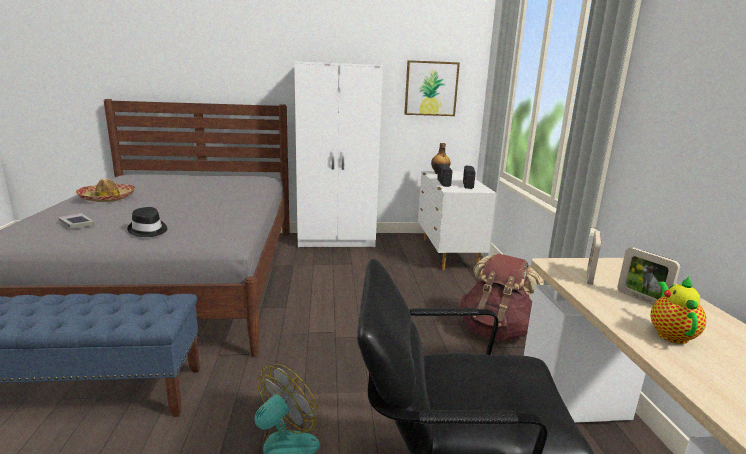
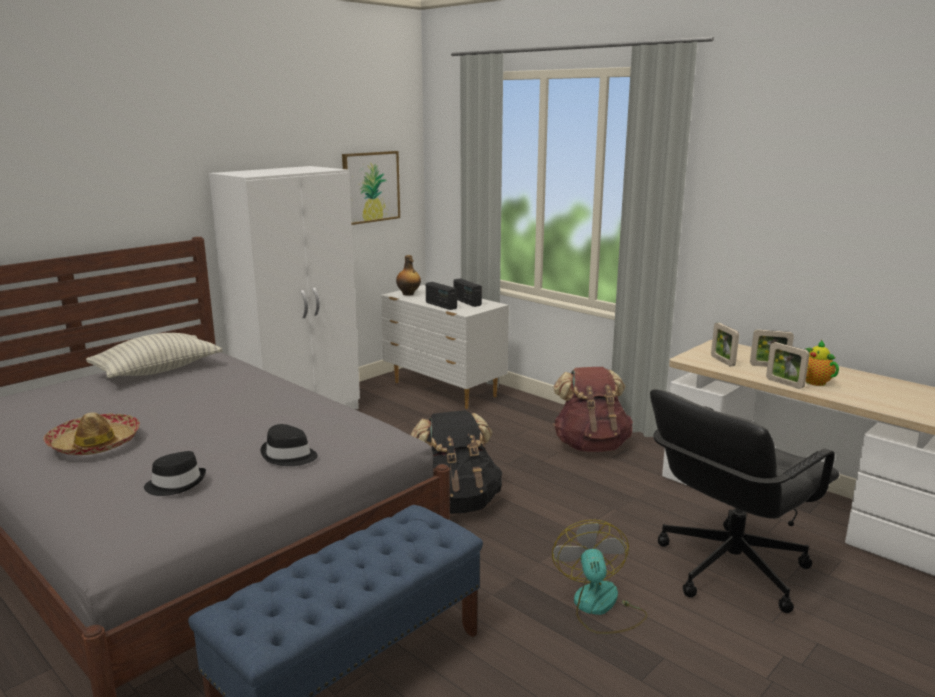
camera: 40 degrees left, 0 degrees up
(76, 224) = (176, 484): book -> black hat
(220, 179) = (157, 371): none -> pillow
(327, 324) = (456, 503): none -> black backpack
(619, 321) = (784, 383): none -> picture frame

